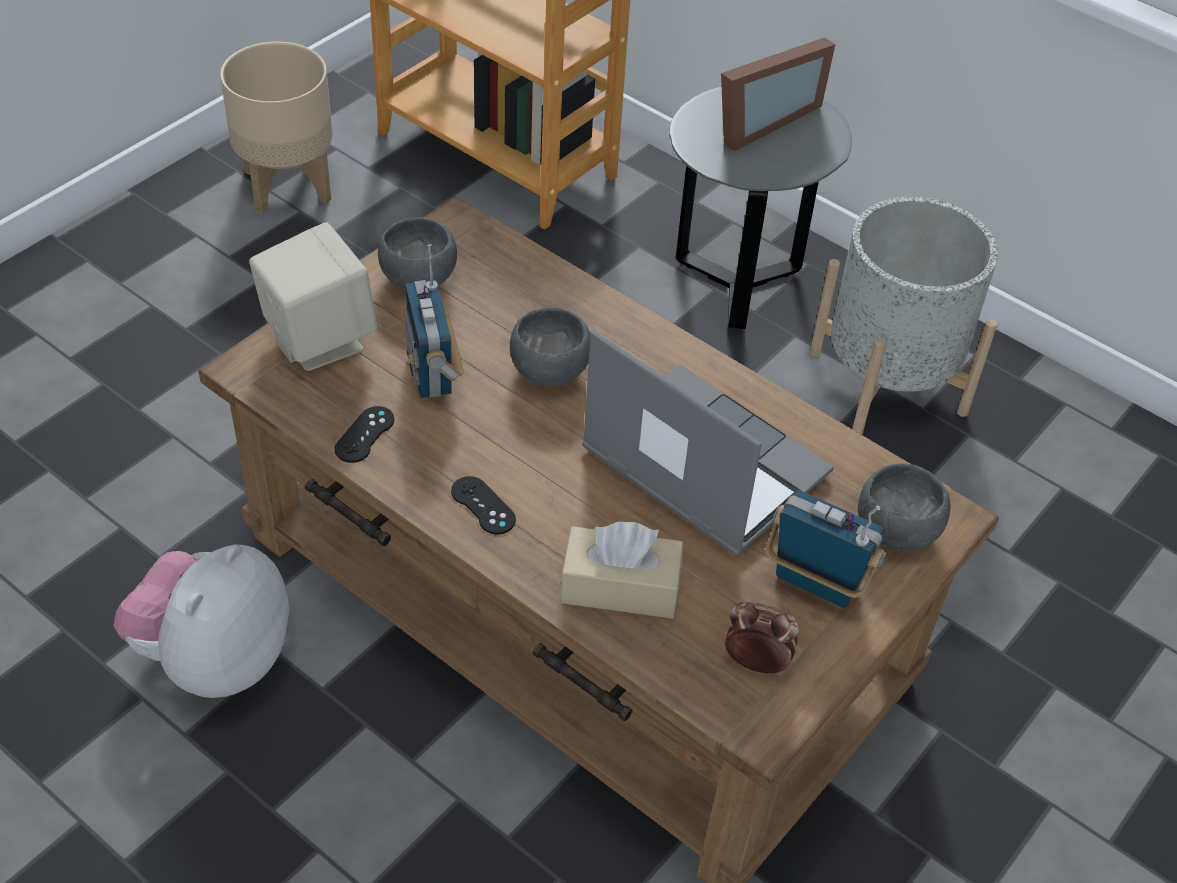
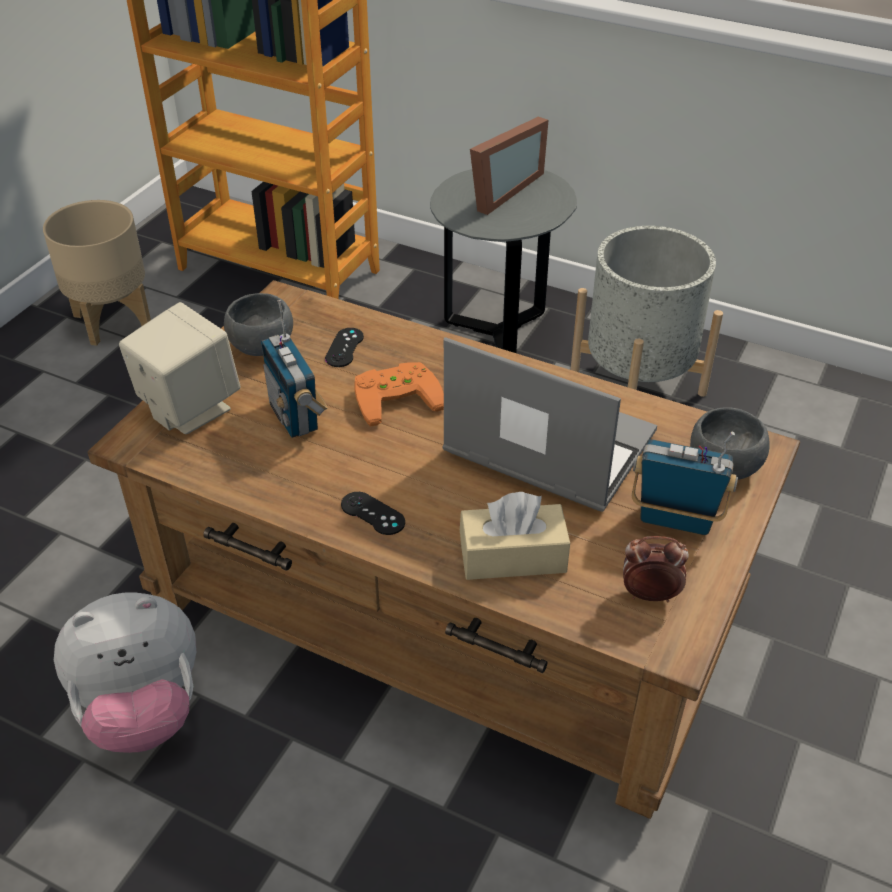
camera: 10 degrees left, 5 degrees down
(214, 659) = (142, 711): plush toy -> plush toy turned 120 degrees counterclockwise
(364, 434) = (251, 476): black game controller -> black game controller (344, 348)
(551, 369) = (396, 395): grey bowl -> orange game controller

